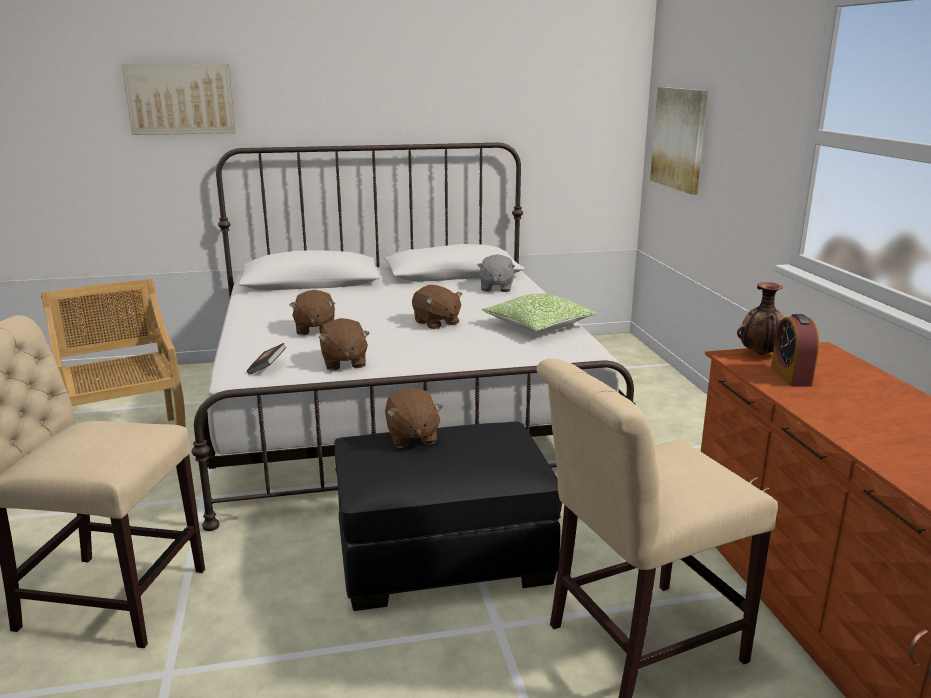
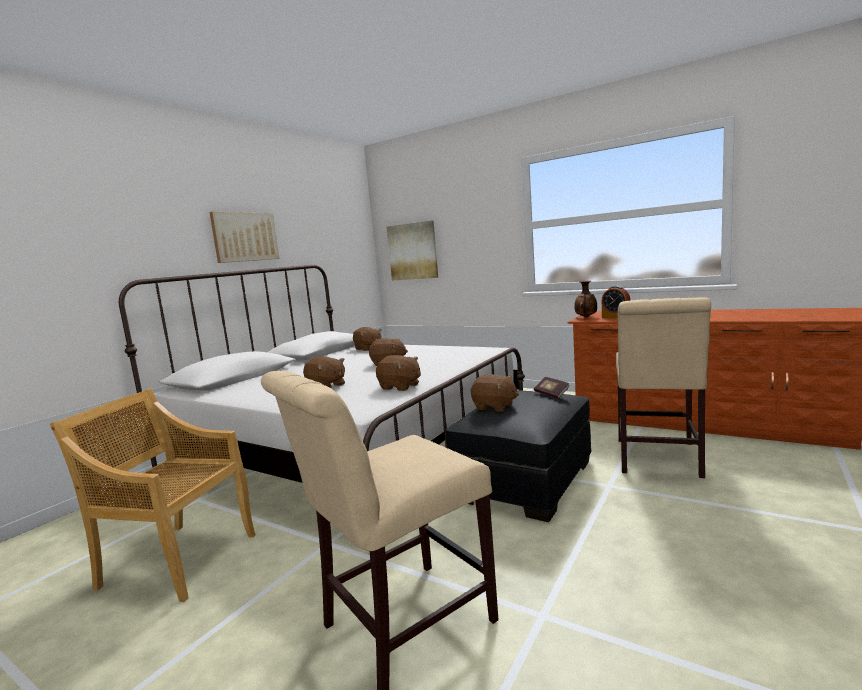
camera: 45 degrees left, 10 degrees down
(180, 99) = (72, 239): picture -> picture (245, 237)
(267, 367) = (362, 403): book -> book (551, 394)
(496, 288) = (368, 348): grey plush toy -> brown plush toy
(538, 326) = (441, 350): pillow -> none

